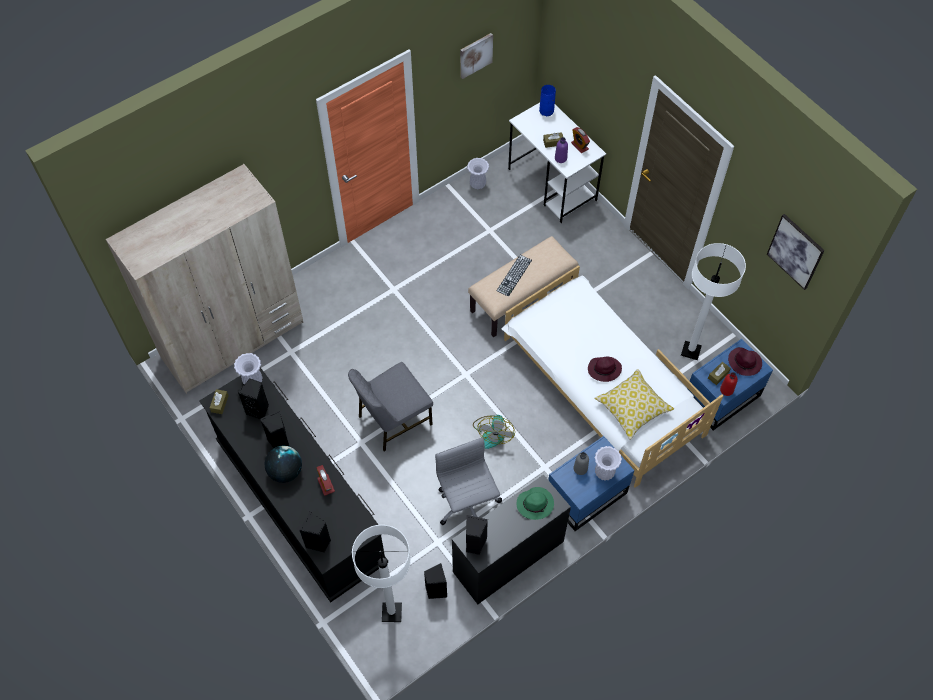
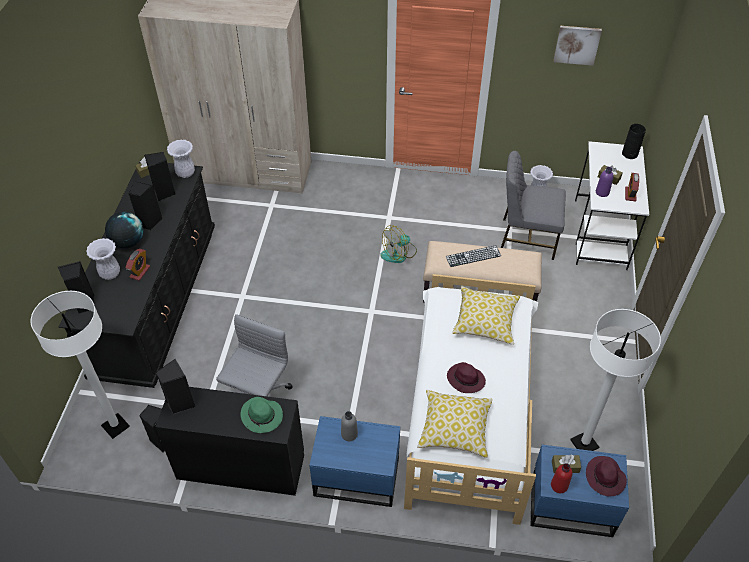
camera: 45 degrees right, 10 degrees down
(393, 420) = (282, 300): grey chair -> grey chair (526, 237)
(493, 432) = (341, 367): fan -> fan (399, 253)
(546, 111) = (629, 154): blue vase -> black vase
(572, 318) = (485, 321): none -> pillow
(604, 472) = (365, 454): white vase -> white vase (110, 273)
(795, 251) = (715, 370): picture -> none

